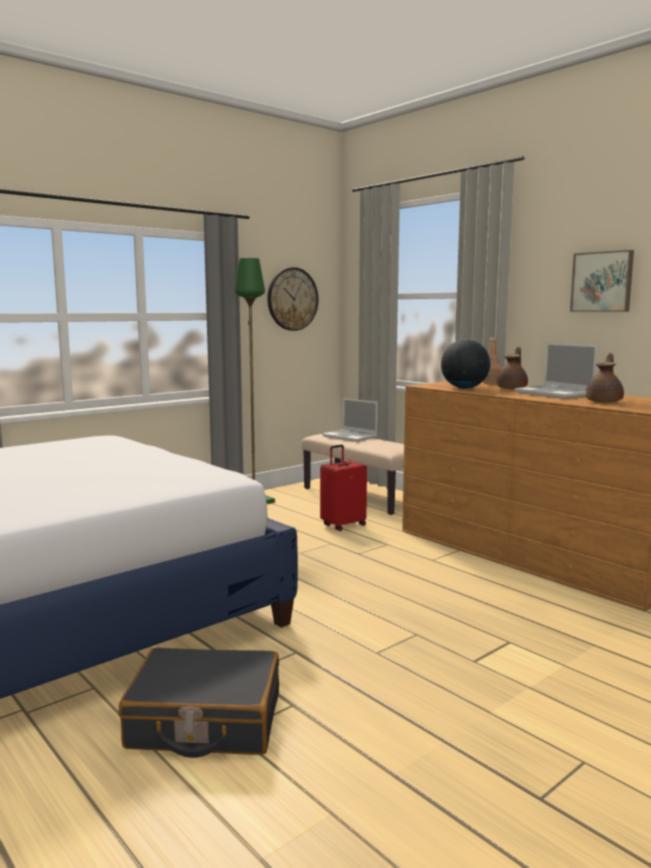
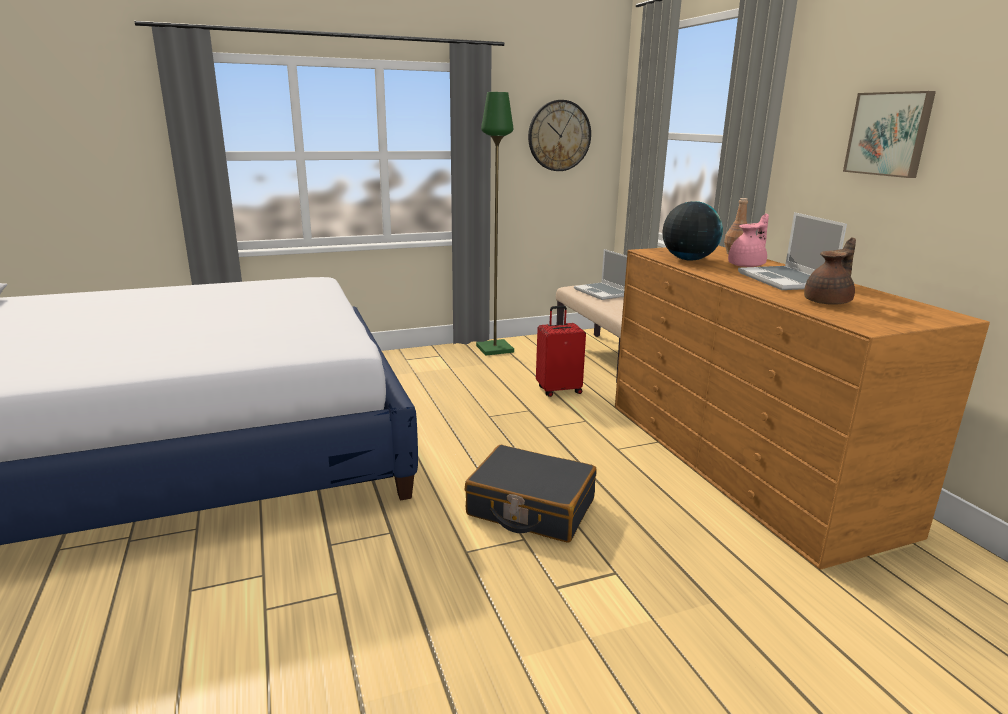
camera: 20 degrees right, 10 degrees up
(205, 721) = (251, 589): black suitcase -> black suitcase (530, 508)
(512, 388) = (747, 265): brown teapot -> pink teapot

